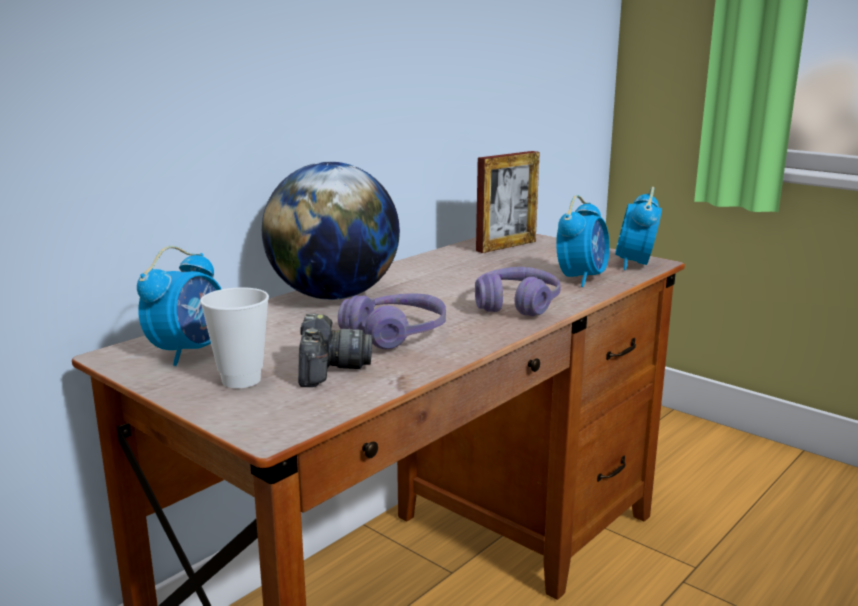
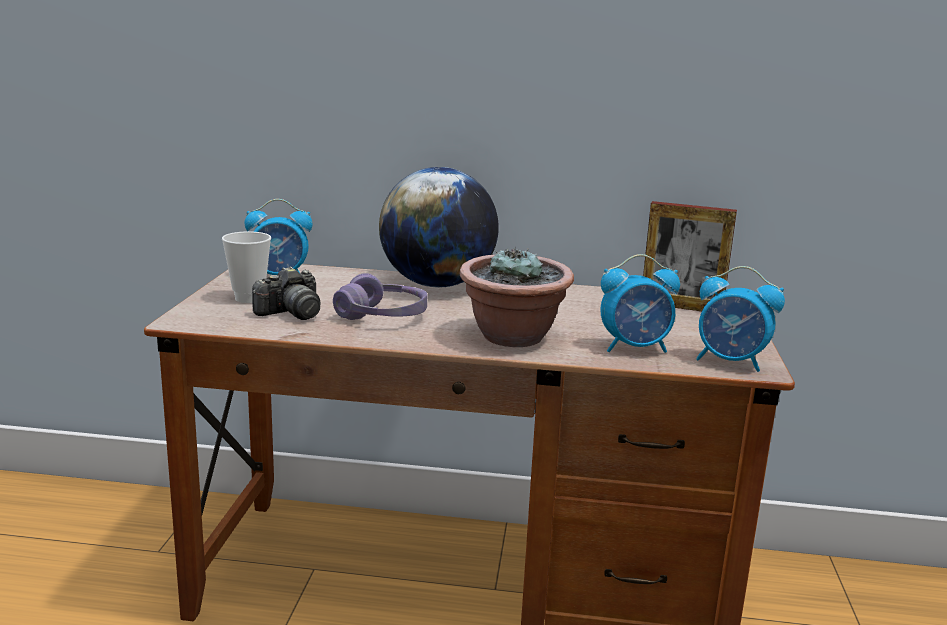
camera: 55 degrees right, 0 degrees up
(516, 304) = (513, 337): purple headphones -> potted plant
(635, 264) = (731, 362): alarm clock -> alarm clock turned 135 degrees counterclockwise

